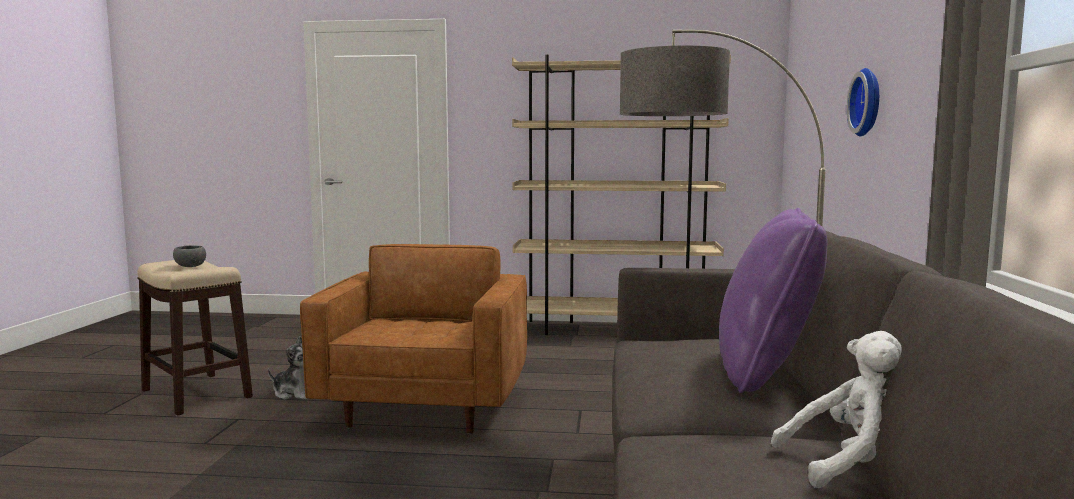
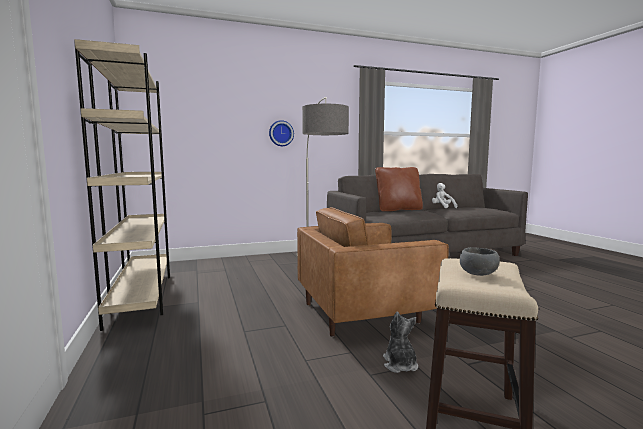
camera: 115 degrees left, 0 degrees up
(767, 373) = (398, 210): purple pillow -> brown pillow

